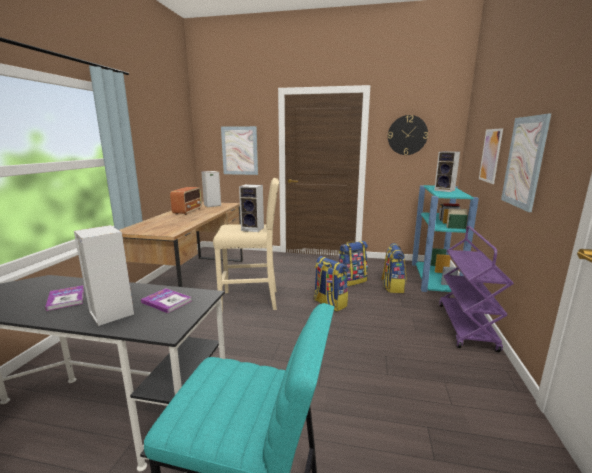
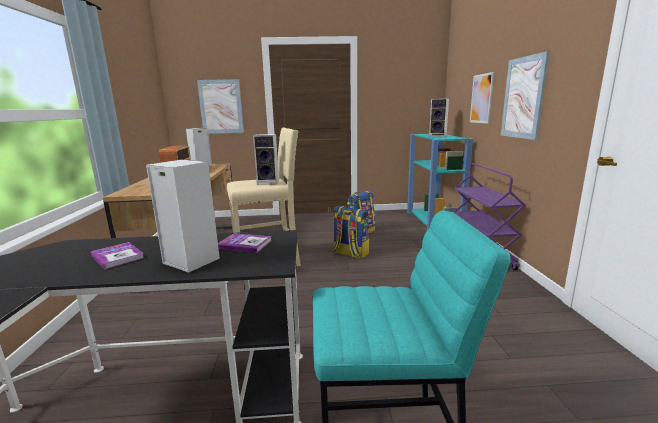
camera: 15 degrees left, 0 degrees up
(392, 287) = (400, 232): backpack -> none
(407, 135) = (394, 86): wall clock -> none

